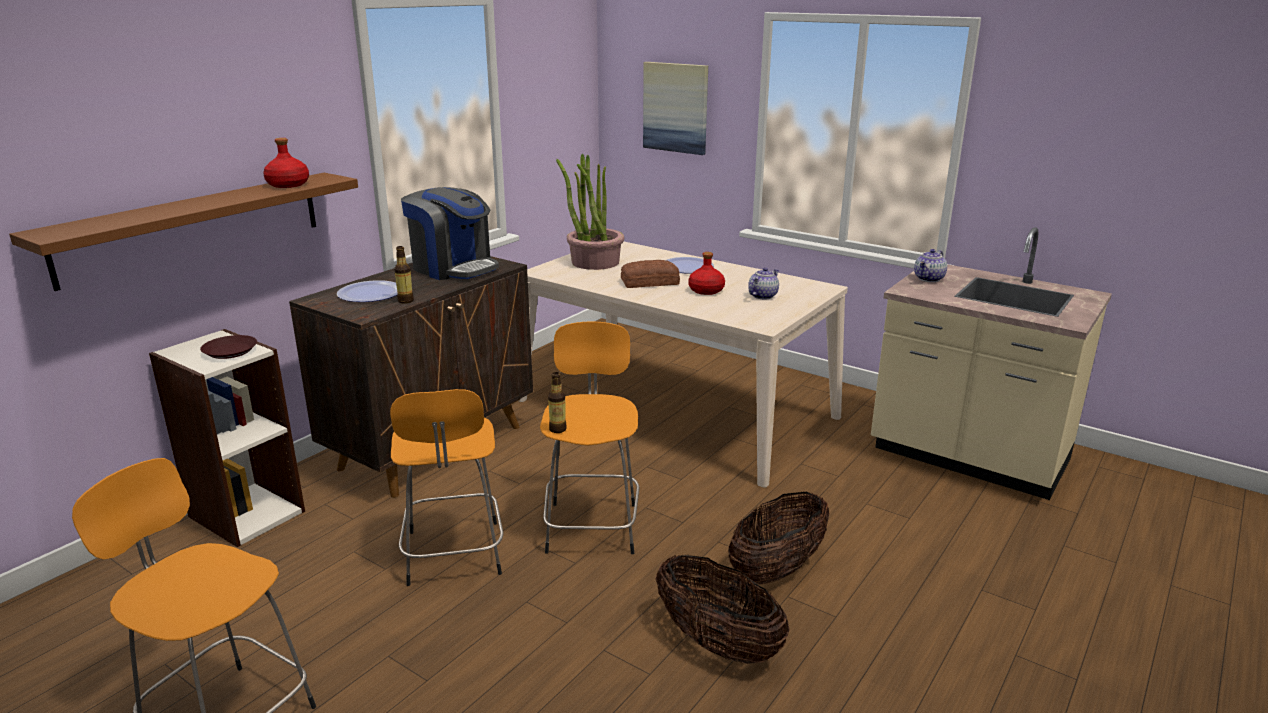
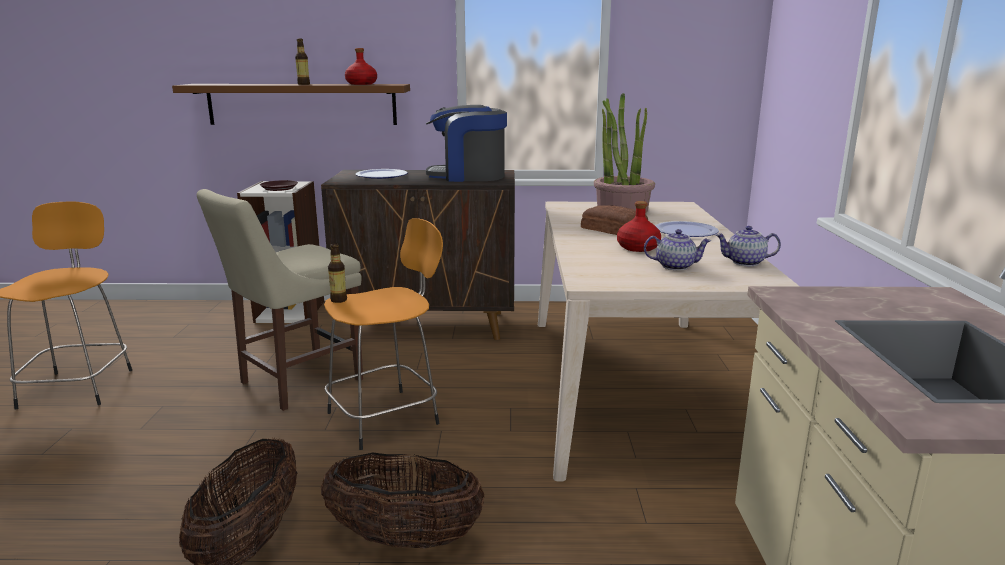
camera: 55 degrees right, 5 degrees down
(405, 301) = (380, 182): bottle -> bottle (303, 84)
(453, 268) = (468, 176): coffee machine -> coffee machine turned 90 degrees clockwise
(454, 555) = (295, 382): orange stool -> beige chair
(676, 107) = (805, 64): picture -> none
(929, 279) = (869, 298): teapot -> teapot (745, 263)

